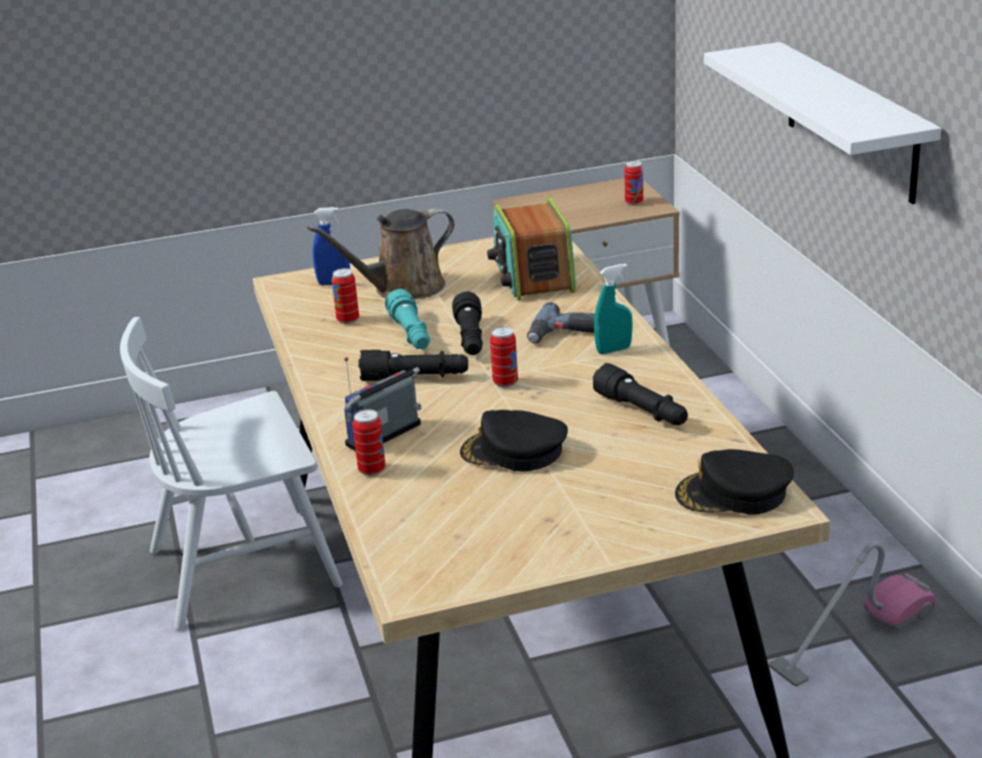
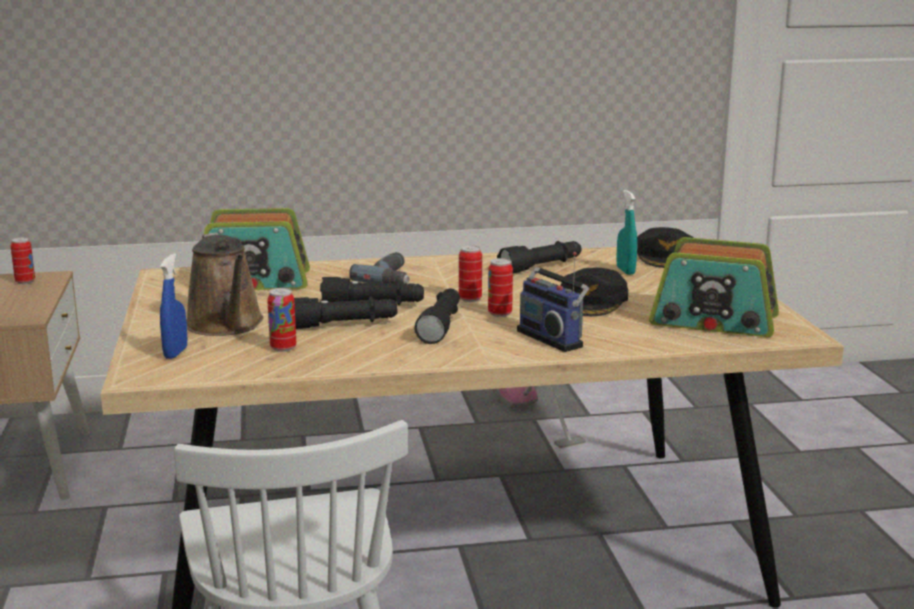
camera: 85 degrees left, 10 degrees down
(372, 470) = (612, 344): can -> can (500, 314)
(411, 334) = (344, 325): turquoise flashlight -> black flashlight
(457, 531) = (714, 321): none -> radio
(613, 350) = (432, 267): turquoise spray bottle -> turquoise spray bottle (625, 271)
(851, 121) = (311, 96): white shelf -> none

